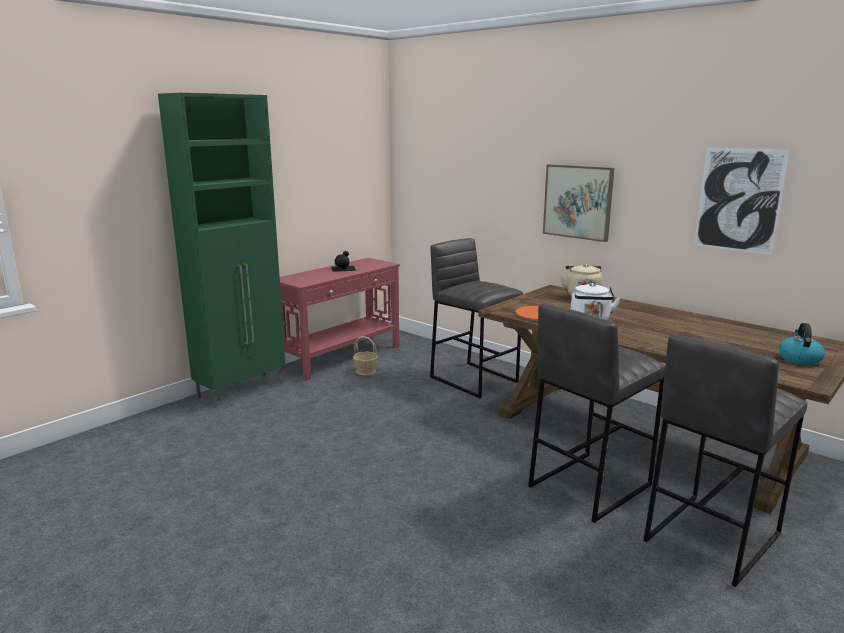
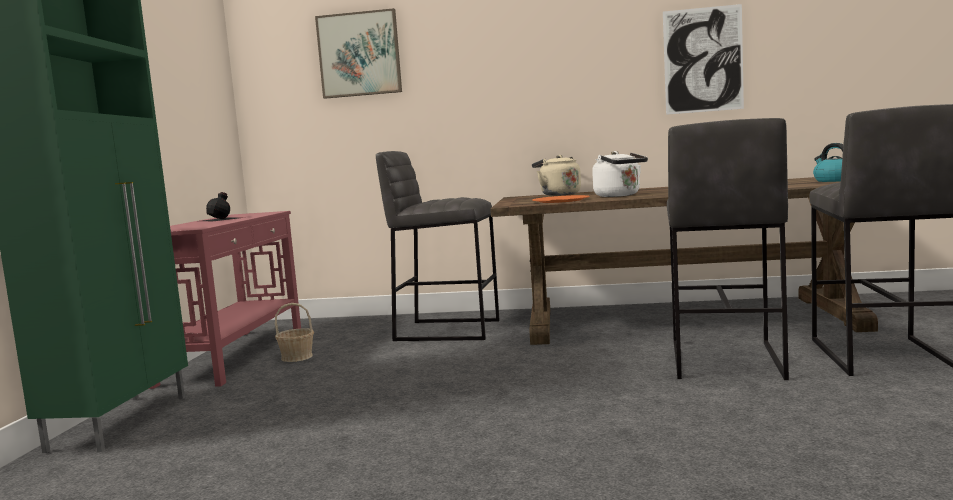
camera: 35 degrees left, 10 degrees down
(578, 202) = (526, 92): picture -> picture (359, 54)

